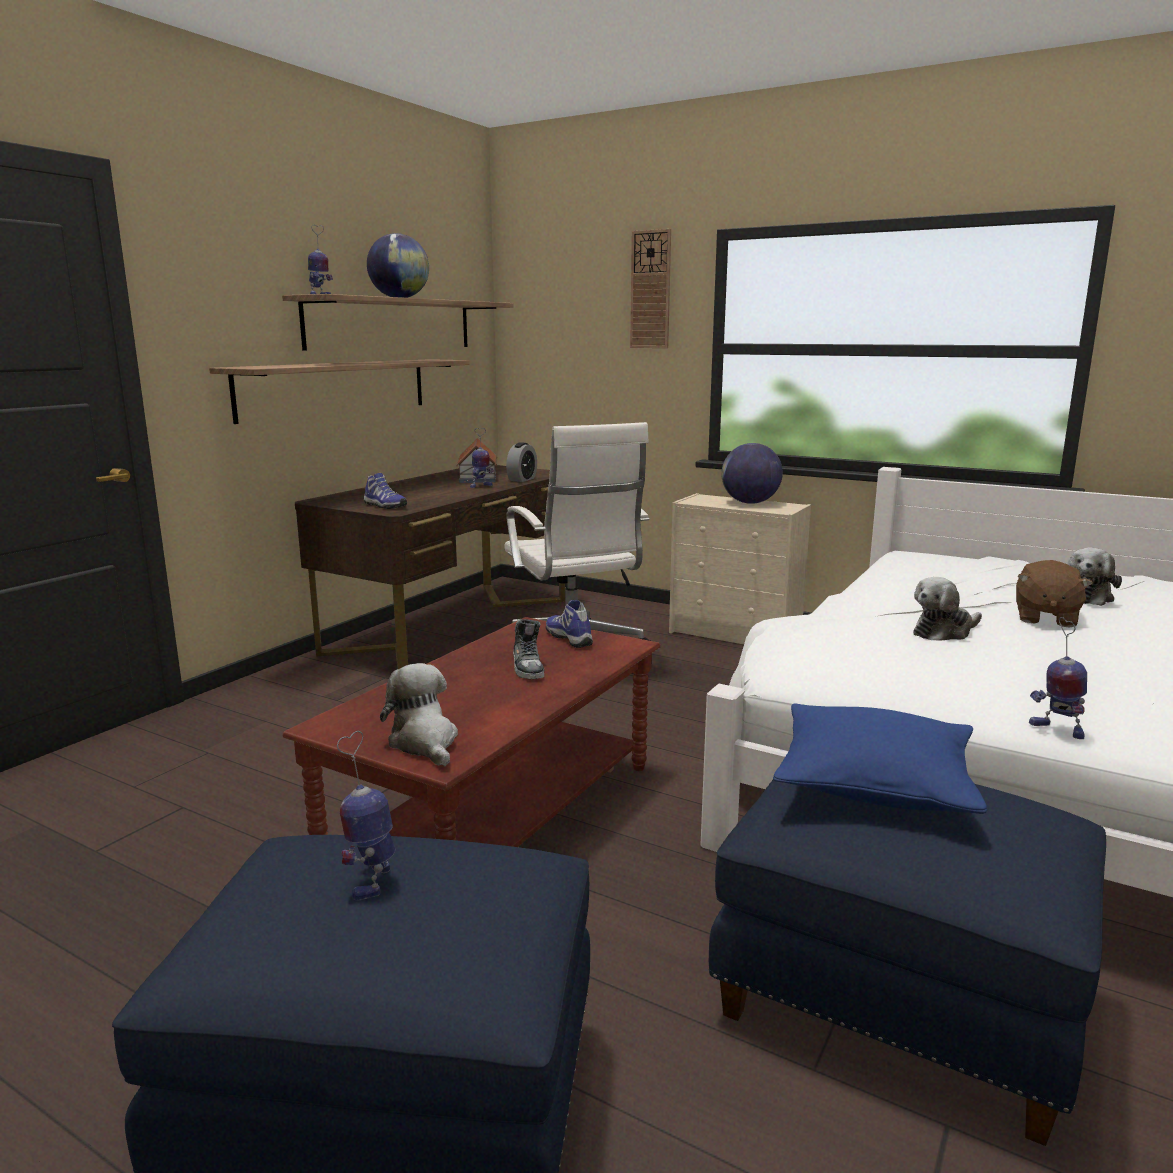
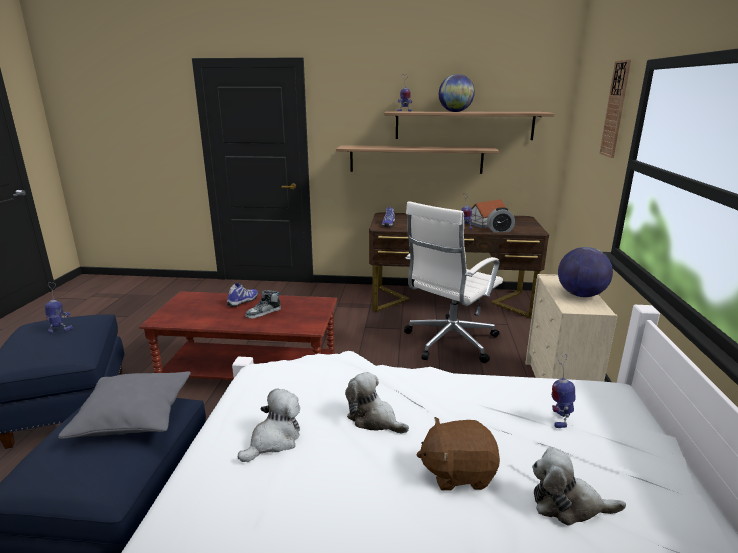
camera: 65 degrees right, 5 degrees up
(425, 743) = (173, 314): plush toy -> plush toy (274, 440)
(570, 638) = (310, 313): shoe -> shoe (243, 301)
(875, 783) = (134, 417): blue pillow -> grey pillow
(1056, 729) = (191, 473): toy robot -> toy robot (559, 419)

